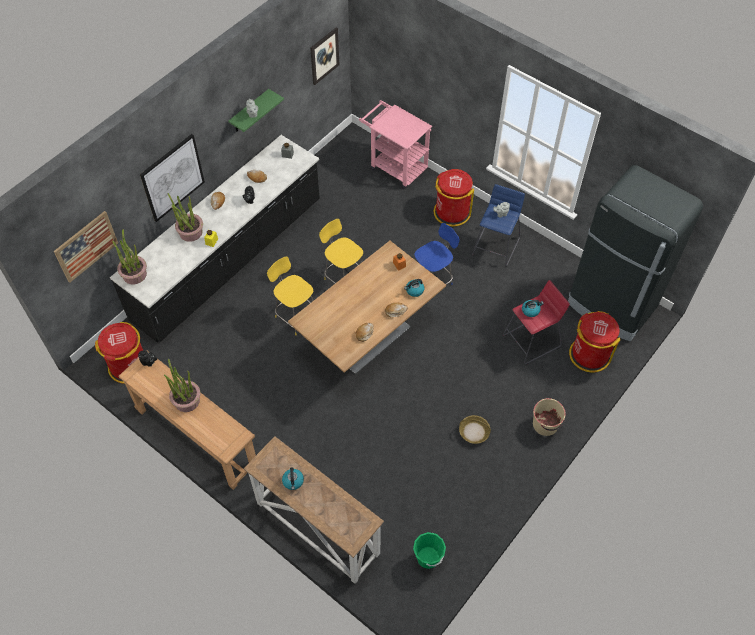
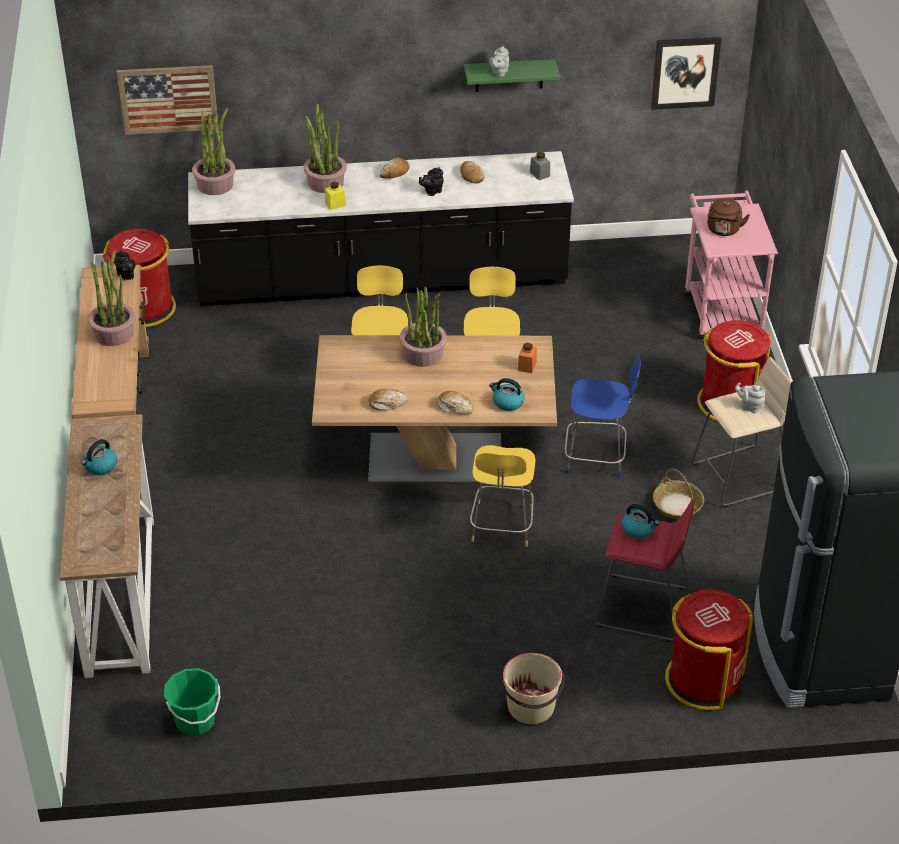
camera: 45 degrees right, 15 degrees down
(172, 177) = (340, 91): picture -> none
(348, 294) = (423, 354): none -> potted plant
(398, 129) = (723, 230): none -> brown kettle
(435, 348) = (501, 526): none -> yellow chair
(473, 432) = (427, 644): basket -> basket (677, 505)
(495, 246) = (739, 476): blue stool -> beige stool

